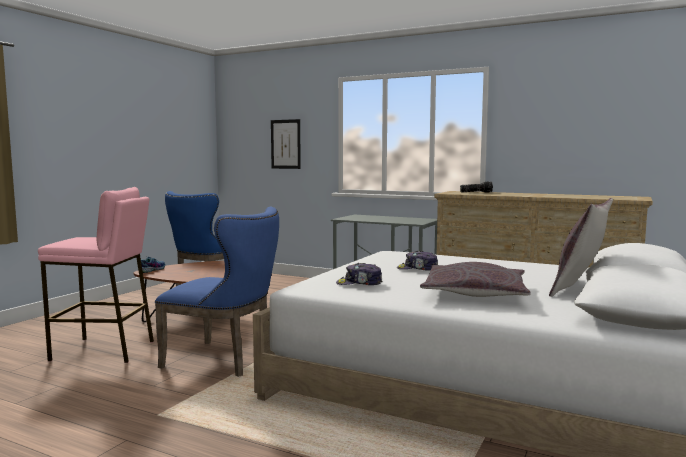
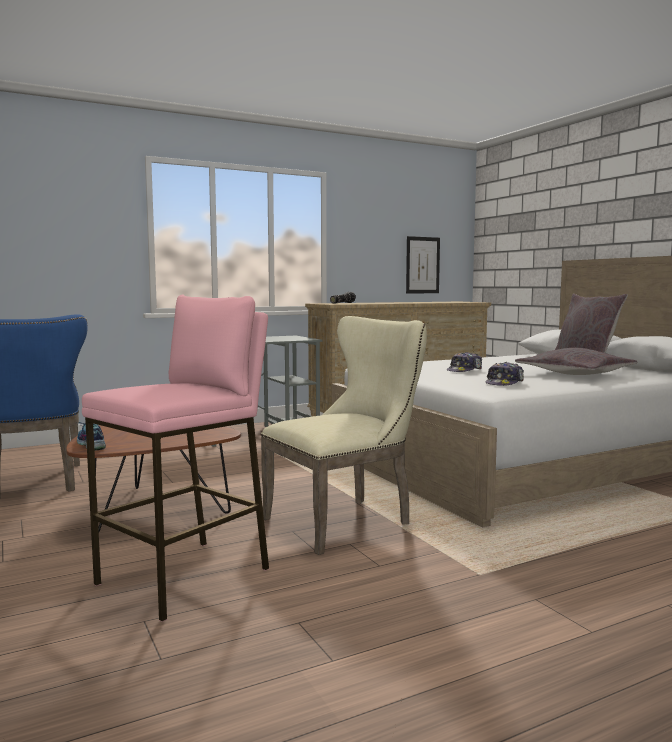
camera: 55 degrees left, 0 degrees up
(226, 360) = (346, 521): blue chair -> beige chair
(285, 144) = (55, 243): picture -> picture (422, 265)

